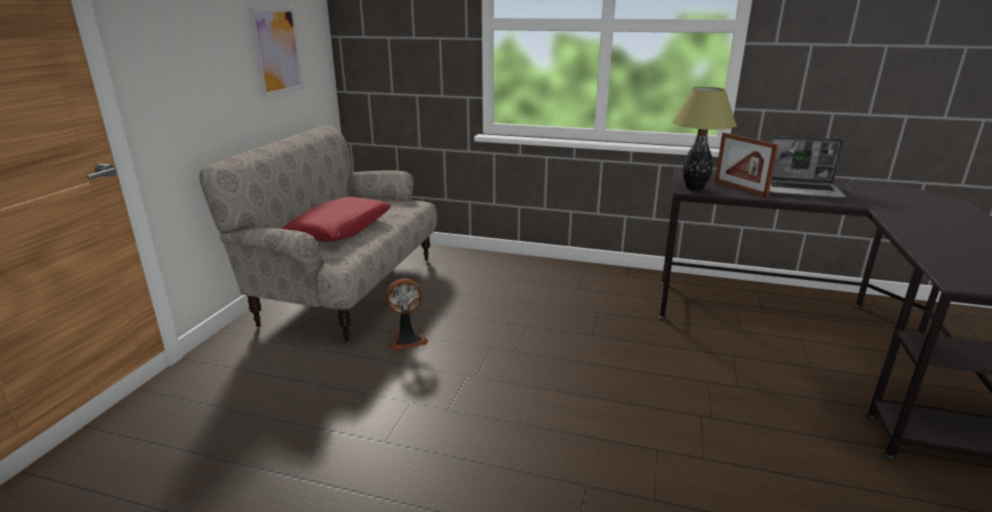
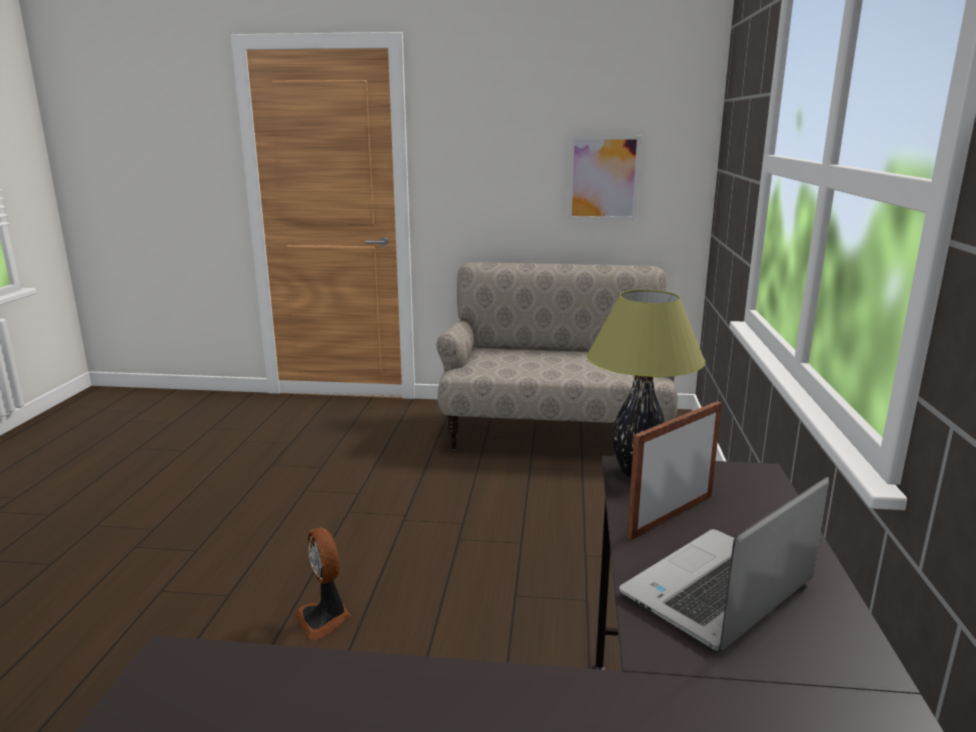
camera: 80 degrees right, 5 degrees down
(340, 230) = (537, 360): red pillow -> none
(407, 339) = (464, 475): fan -> fan (325, 618)
(802, 190) = (718, 592): laptop -> laptop turned 45 degrees clockwise

